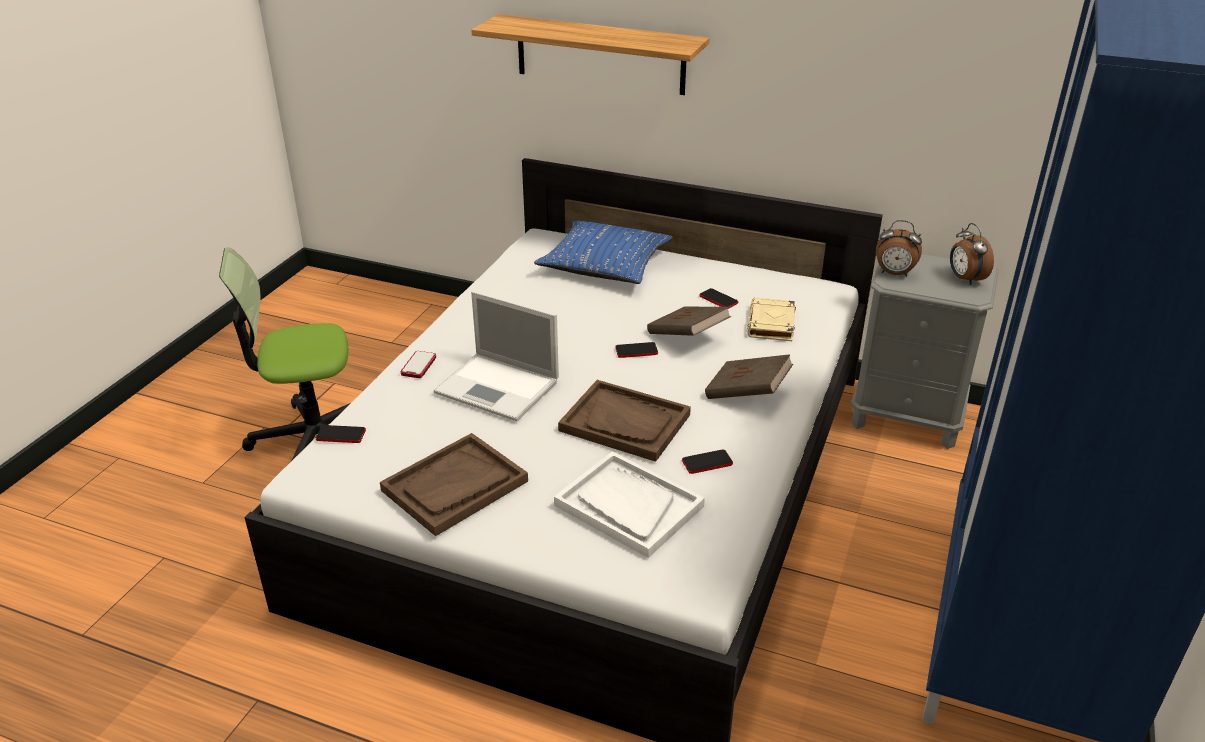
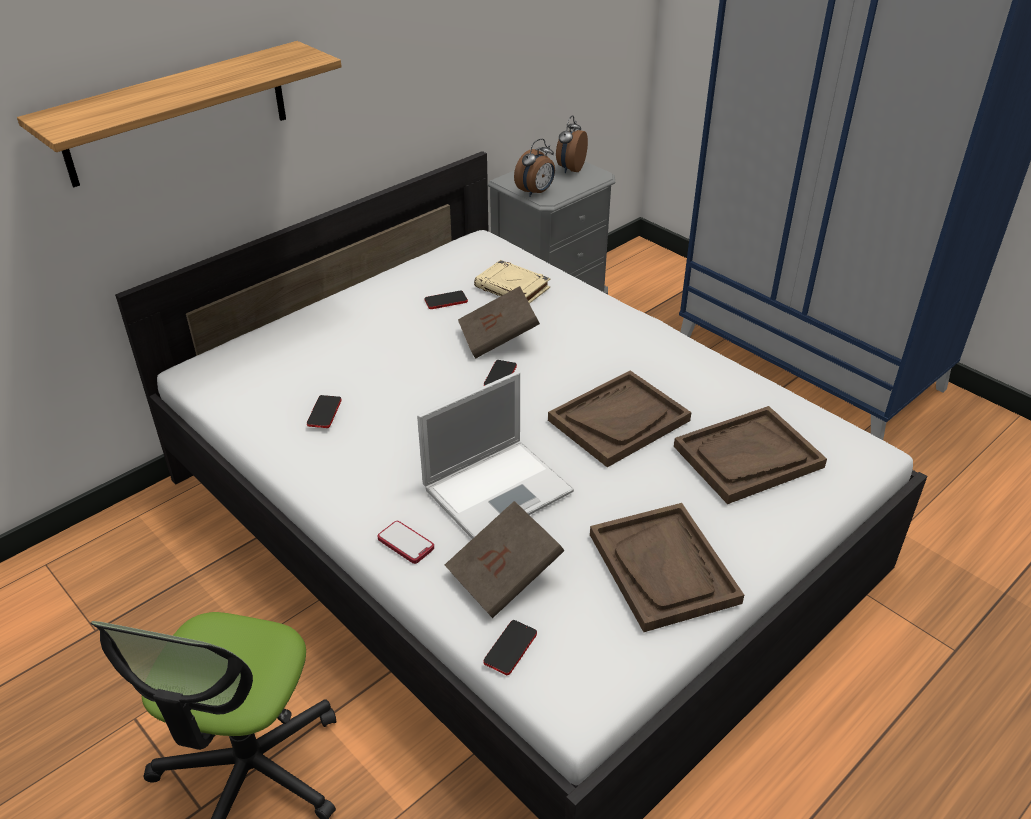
camera: 65 degrees left, 5 degrees up
(605, 264) = (310, 345): blue pillow -> none
(628, 506) = (748, 457): white tray -> brown tray
(707, 462) = (704, 393): phone -> phone (324, 412)
(747, 393) = (613, 338): brown book -> brown book (504, 576)
(964, 279) = (570, 169): alarm clock -> alarm clock turned 105 degrees clockwise

